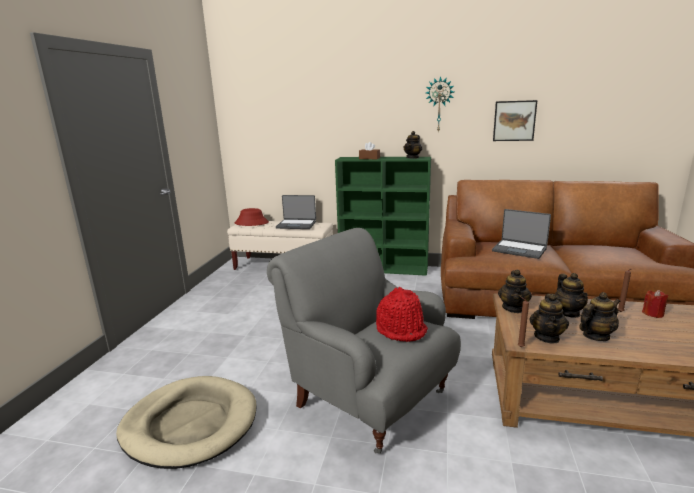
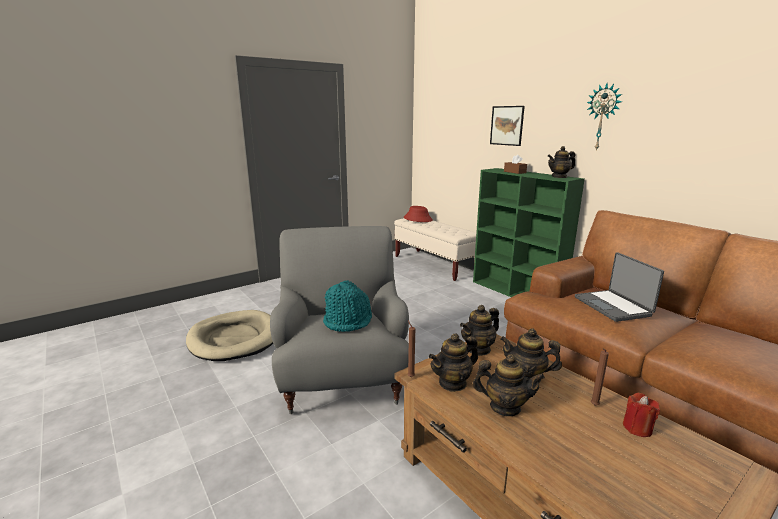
camera: 40 degrees right, 0 degrees up
(296, 225) = (447, 228): laptop -> none
(401, 329) = (348, 321): red hat -> turquoise hat
(514, 121) = (699, 143): picture -> picture (507, 125)
(568, 312) = (527, 377): teapot -> teapot turned 75 degrees clockwise

